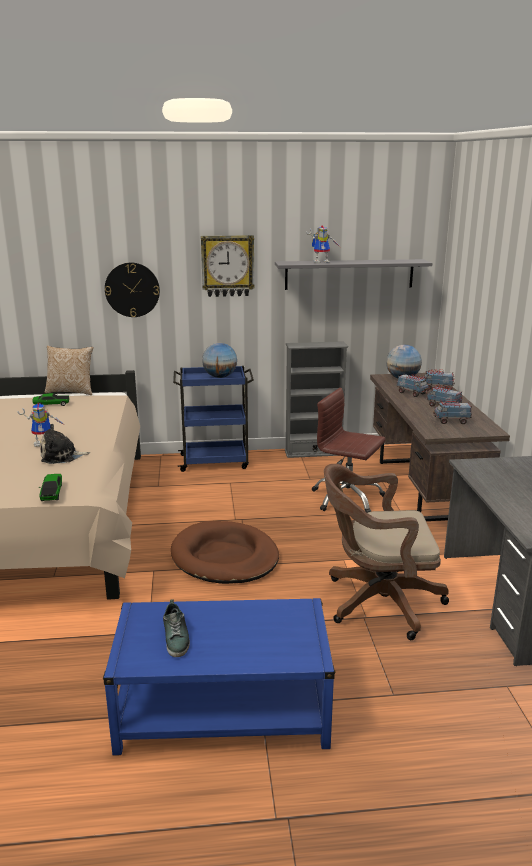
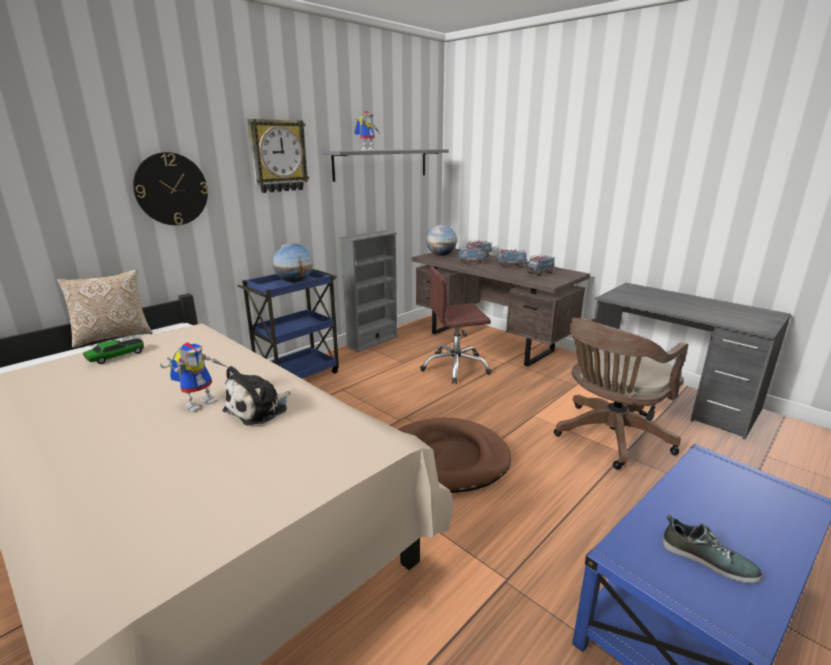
camera: 40 degrees left, 0 degrees up
(52, 492) = (340, 458): toy car -> none

